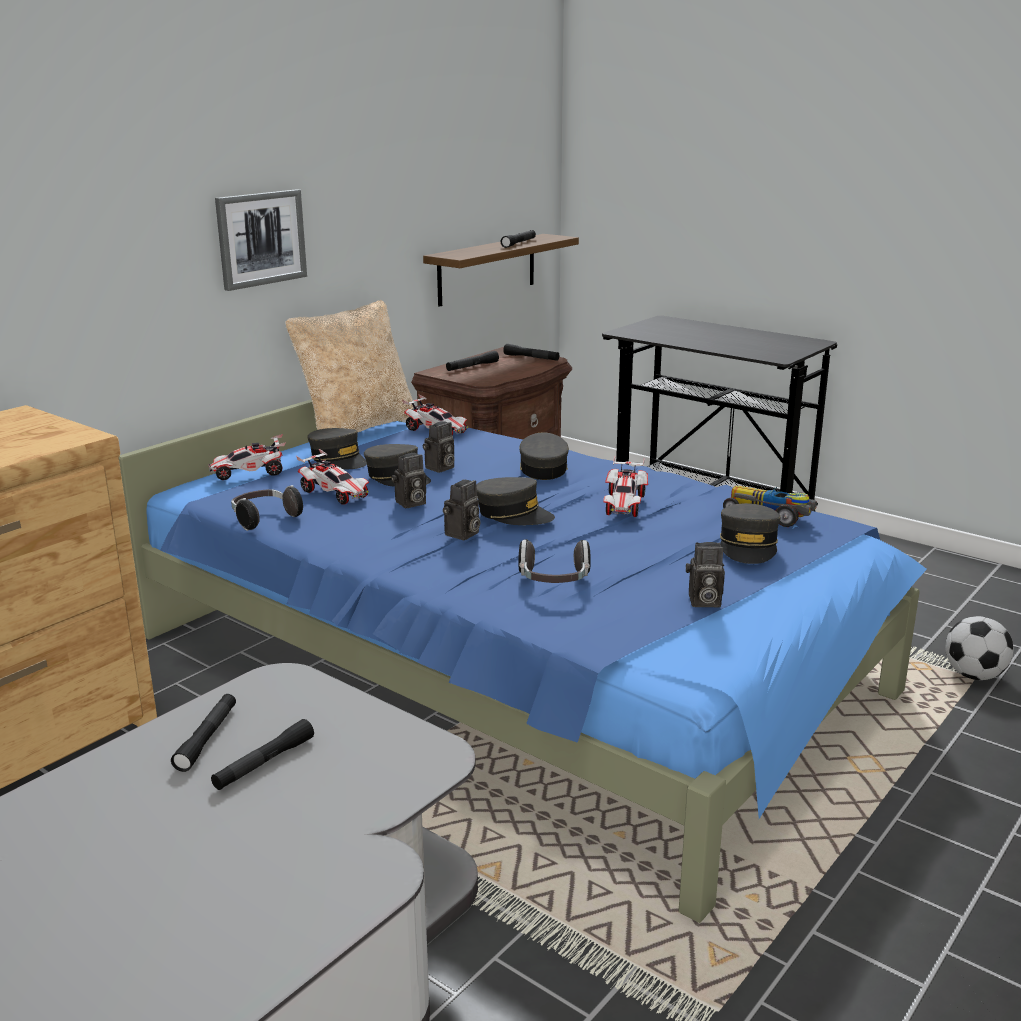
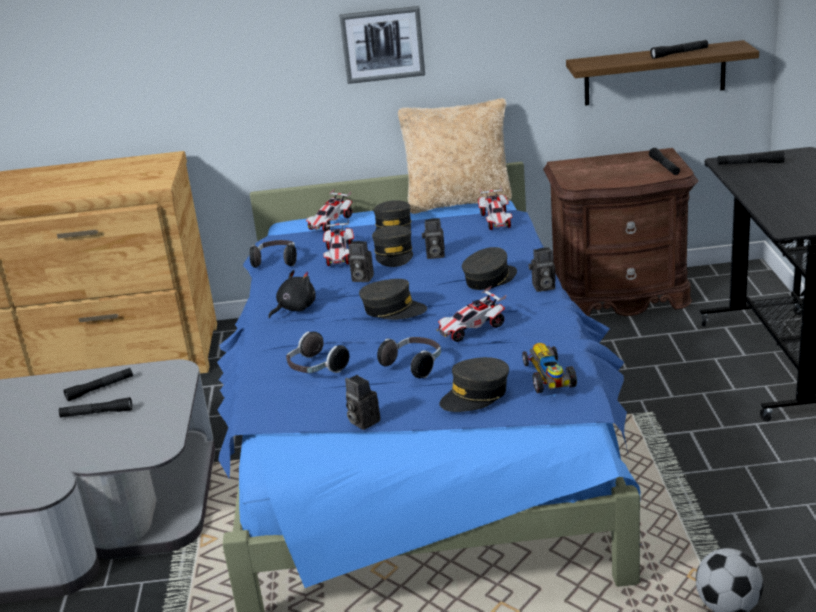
camera: 50 degrees right, 5 degrees up
(249, 473) = (330, 223): toy car -> toy car turned 90 degrees counterclockwise
(396, 547) = (294, 308): none -> black plush toy
(462, 534) = (337, 314): camera -> camera (542, 287)
(472, 367) = (599, 165): black flashlight -> black flashlight (750, 164)
(513, 514) = (393, 310): grey cap -> grey cap turned 60 degrees counterclockwise
(643, 545) = (414, 365): none -> headphones

